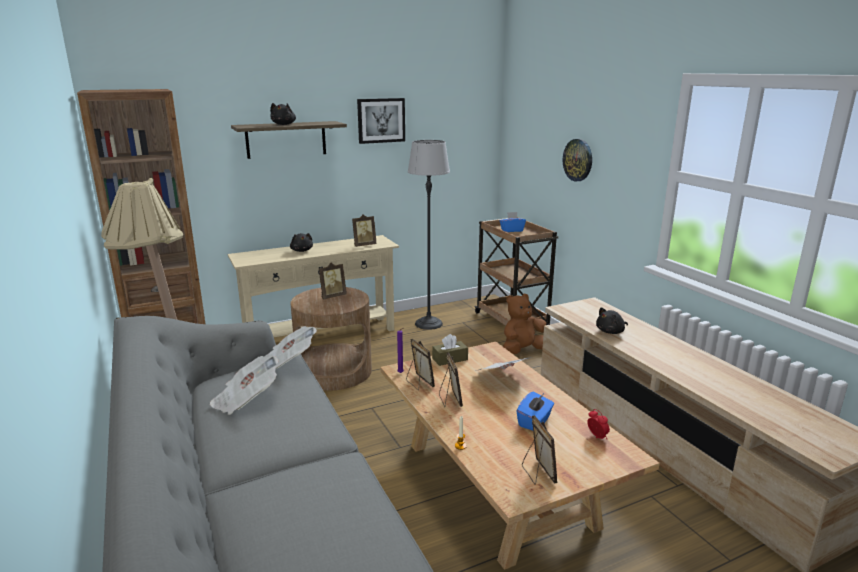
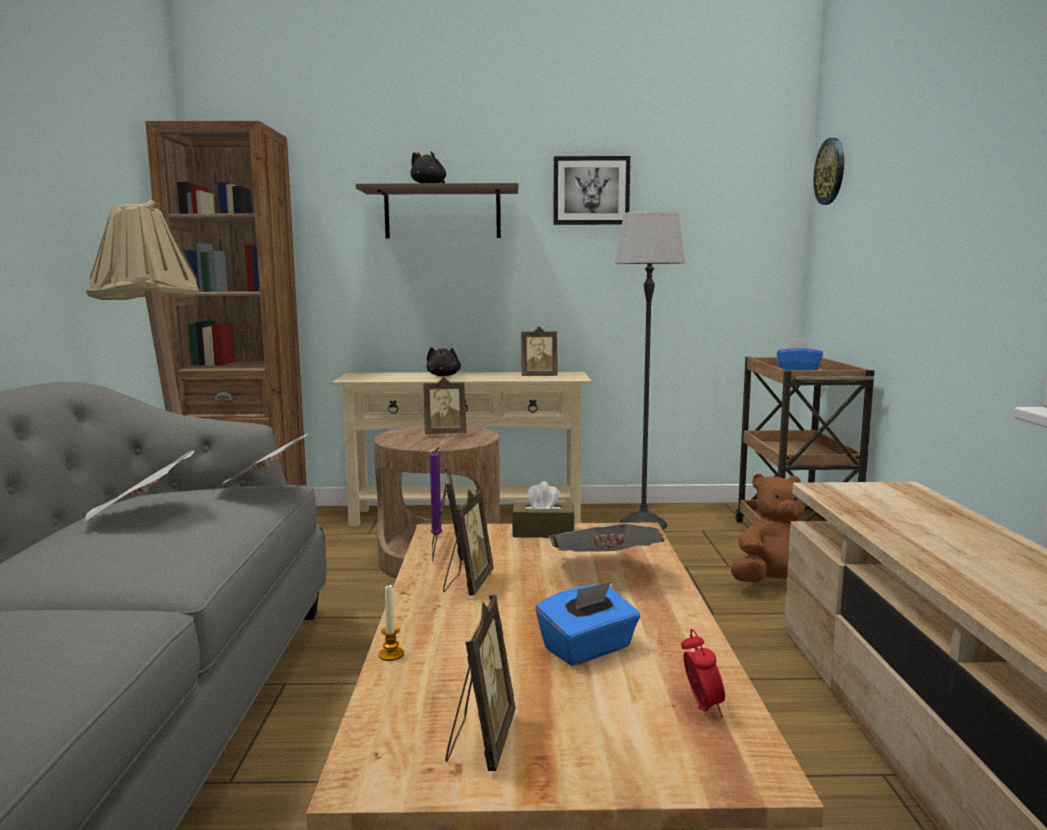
camera: 25 degrees right, 10 degrees down
(578, 160) = (910, 225): wall clock -> wall clock (830, 171)
(611, 332) = (902, 530): black plush toy -> none

